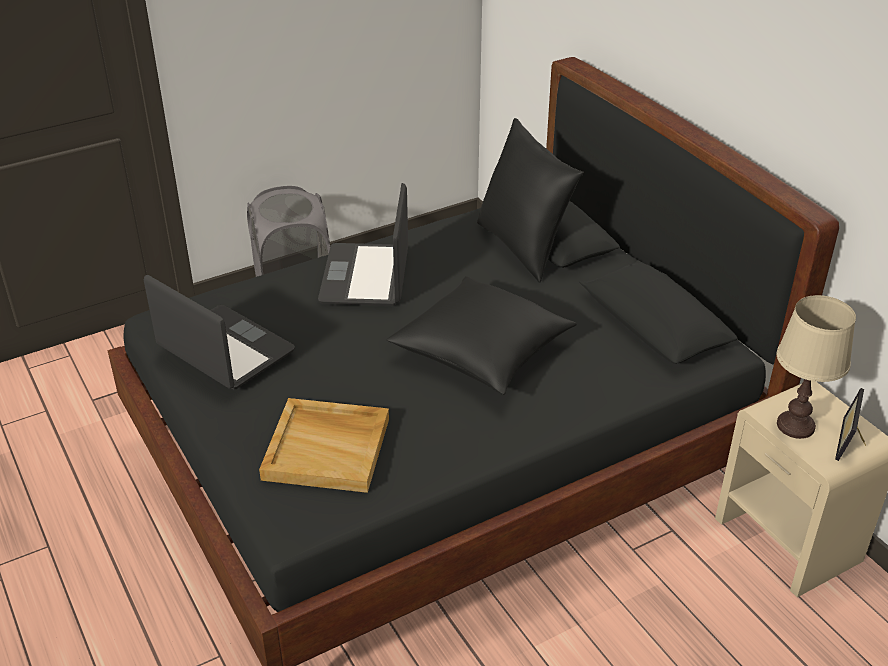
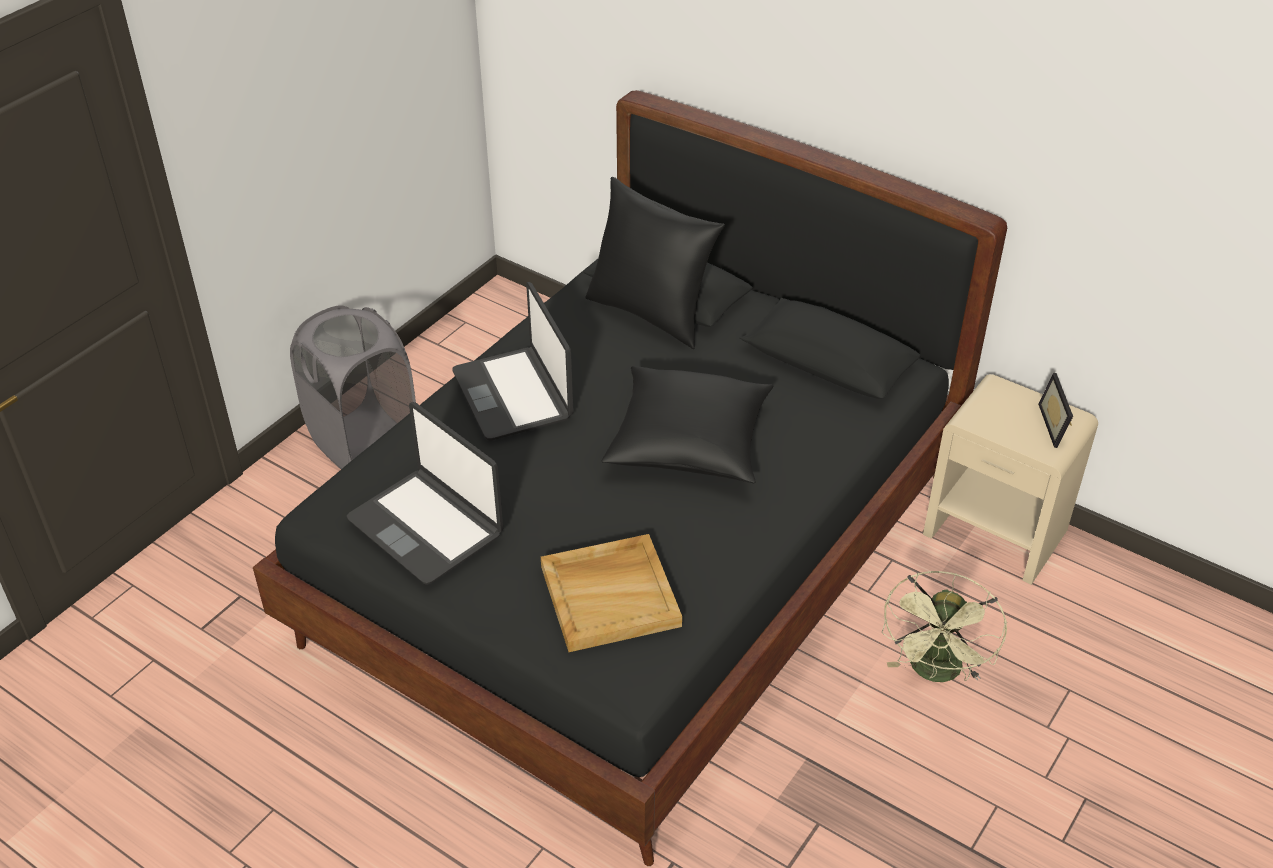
camera: 25 degrees left, 5 degrees up
(224, 350) = (427, 526): laptop -> laptop turned 150 degrees counterclockwise
(653, 642) = (936, 673): none -> green fan
(796, 425) = (1003, 425): beige table lamp -> none

